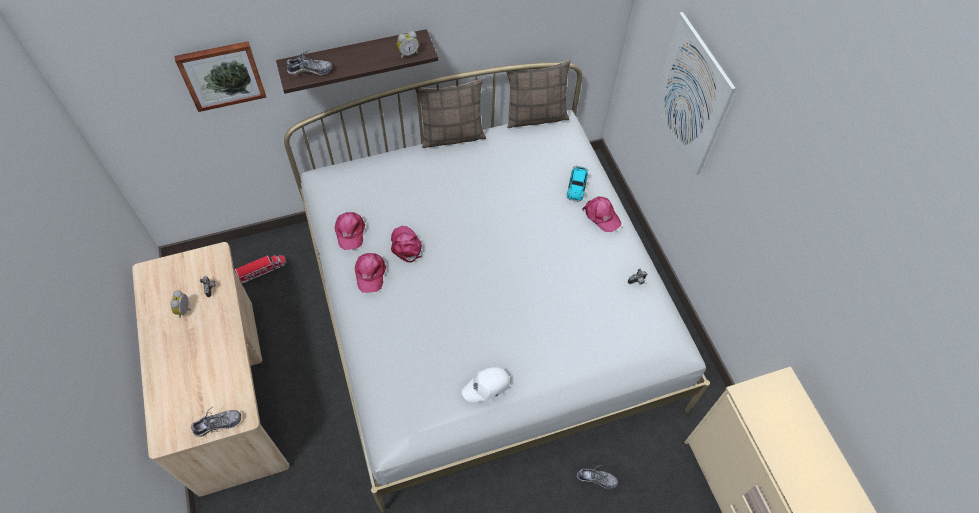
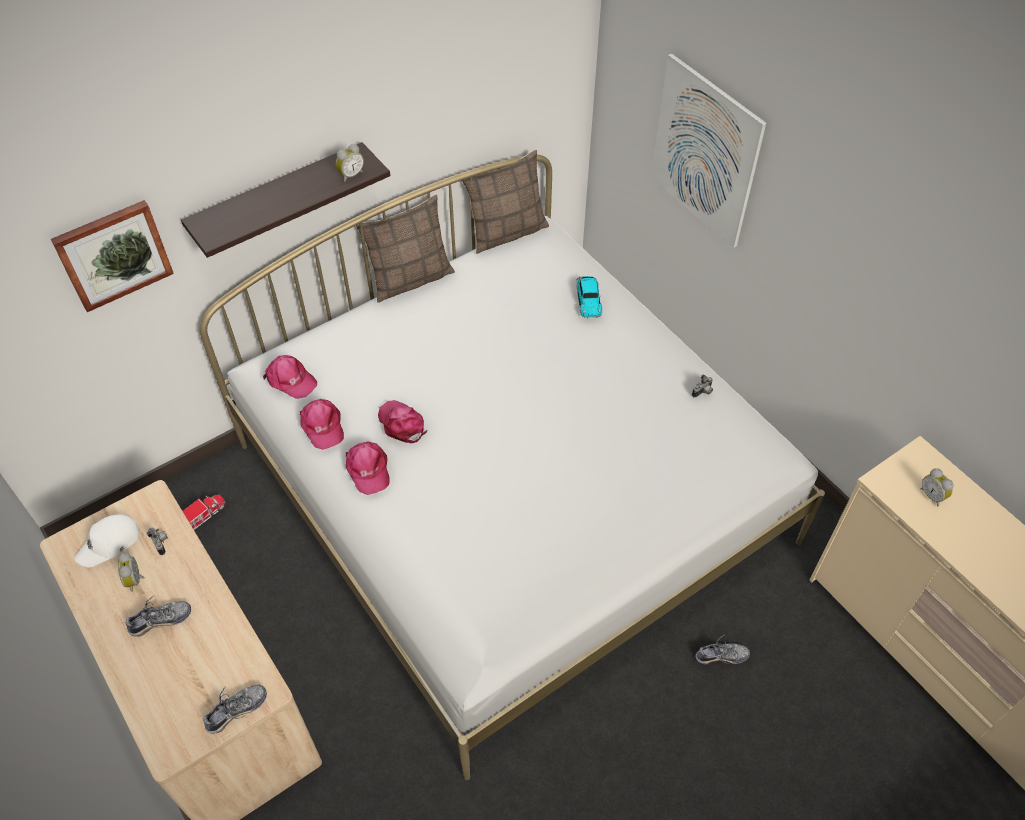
camera: 15 degrees left, 5 degrees down
(310, 71) = (232, 222): shoe -> shoe (160, 620)
(487, 386) = (569, 564): white cap -> white cap (110, 543)
(601, 216) = (631, 328): pink cap -> pink cap (290, 380)
(781, 417) = (932, 495): none -> alarm clock

